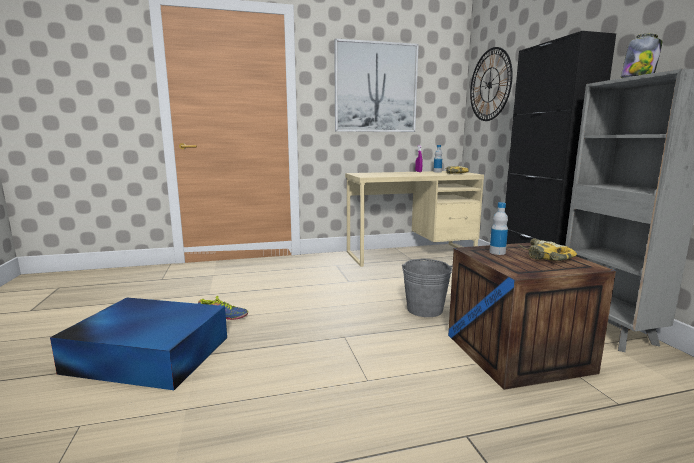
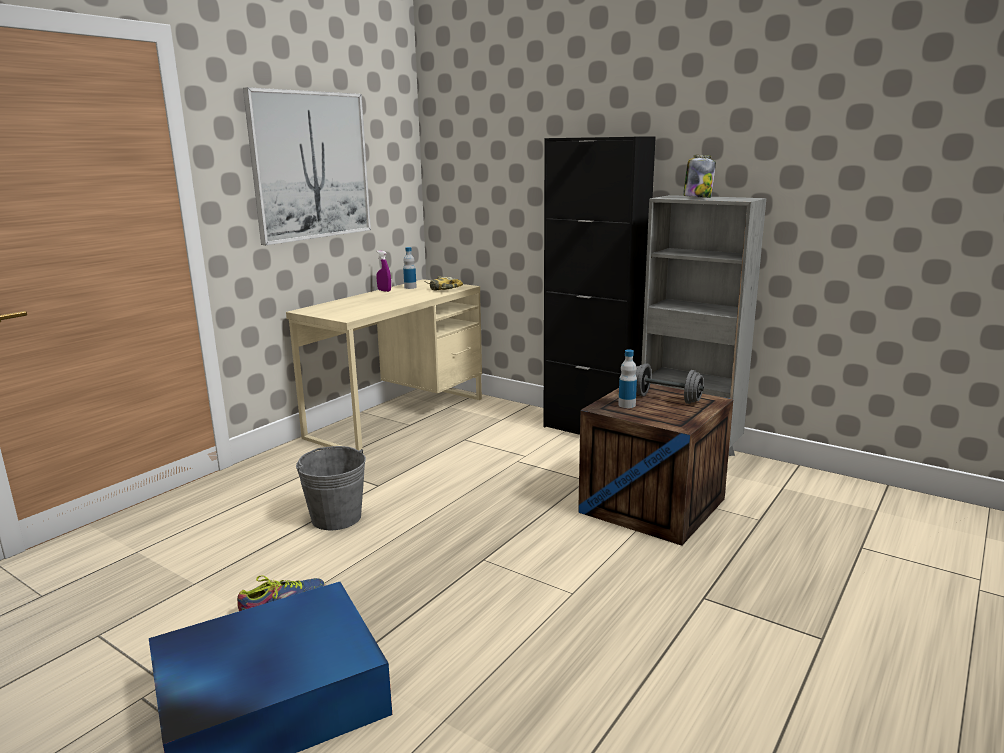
camera: 40 degrees left, 5 degrees up
(424, 309) = (518, 491): grey bucket -> grey bucket (336, 518)
(489, 85) = (468, 160): wall clock -> none
(542, 256) = (666, 399): power drill -> grey dumbbell

